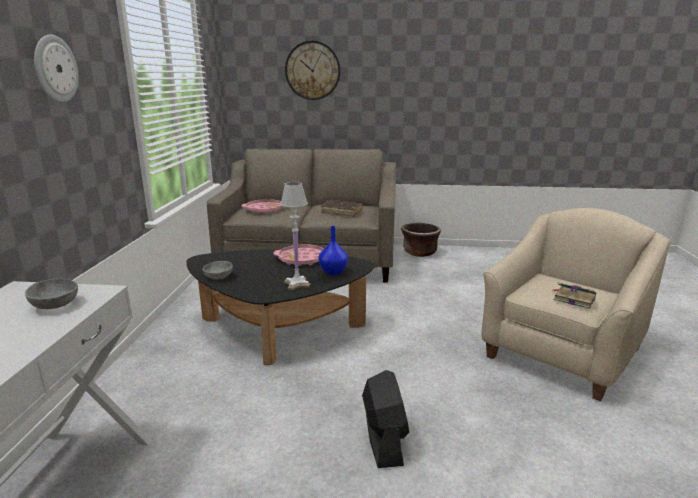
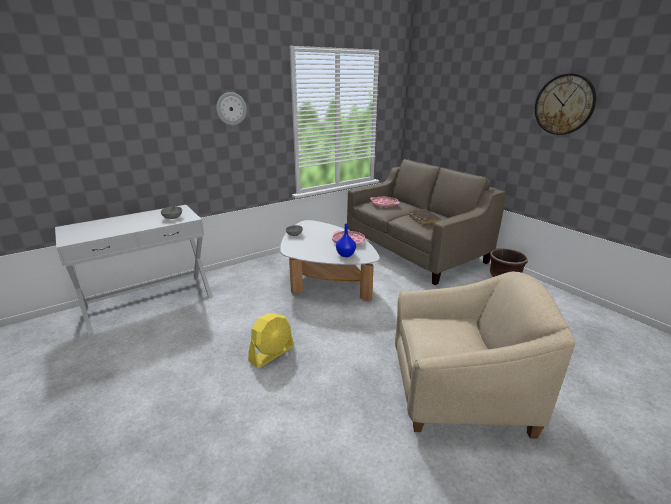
camera: 50 degrees right, 5 degrees up
(279, 330) = (325, 280): black coffee table -> white coffee table
(296, 284) = (315, 253): white table lamp -> none
(312, 70) = (460, 103): wall clock -> wall clock (564, 104)
(383, 439) = (272, 353): black fan -> yellow fan
(573, 299) = (433, 342): book -> none

